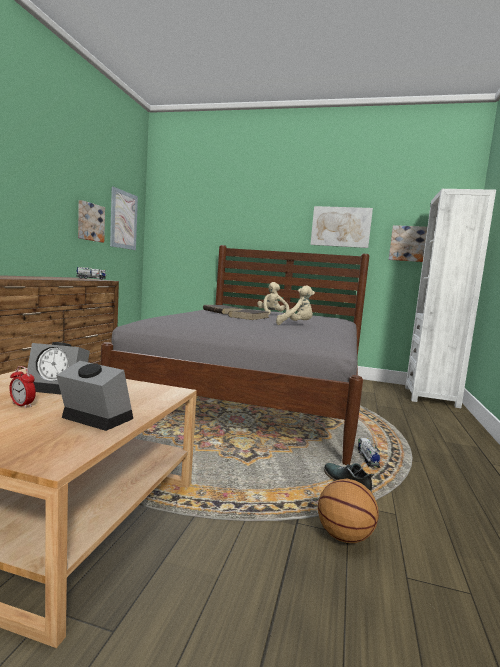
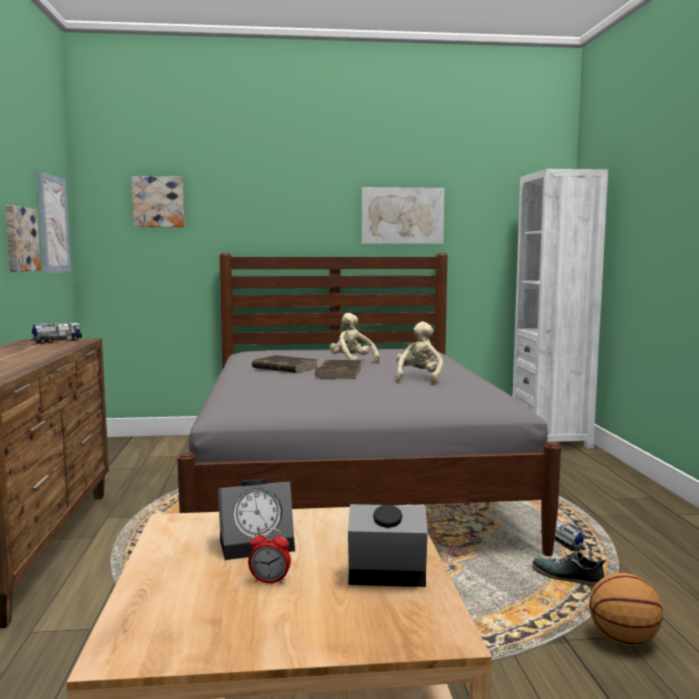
camera: 20 degrees left, 0 degrees up
(295, 325) = (419, 378): beige plush toy -> beige plush toy turned 60 degrees counterclockwise
(408, 243) = (493, 235): picture -> picture (158, 202)

